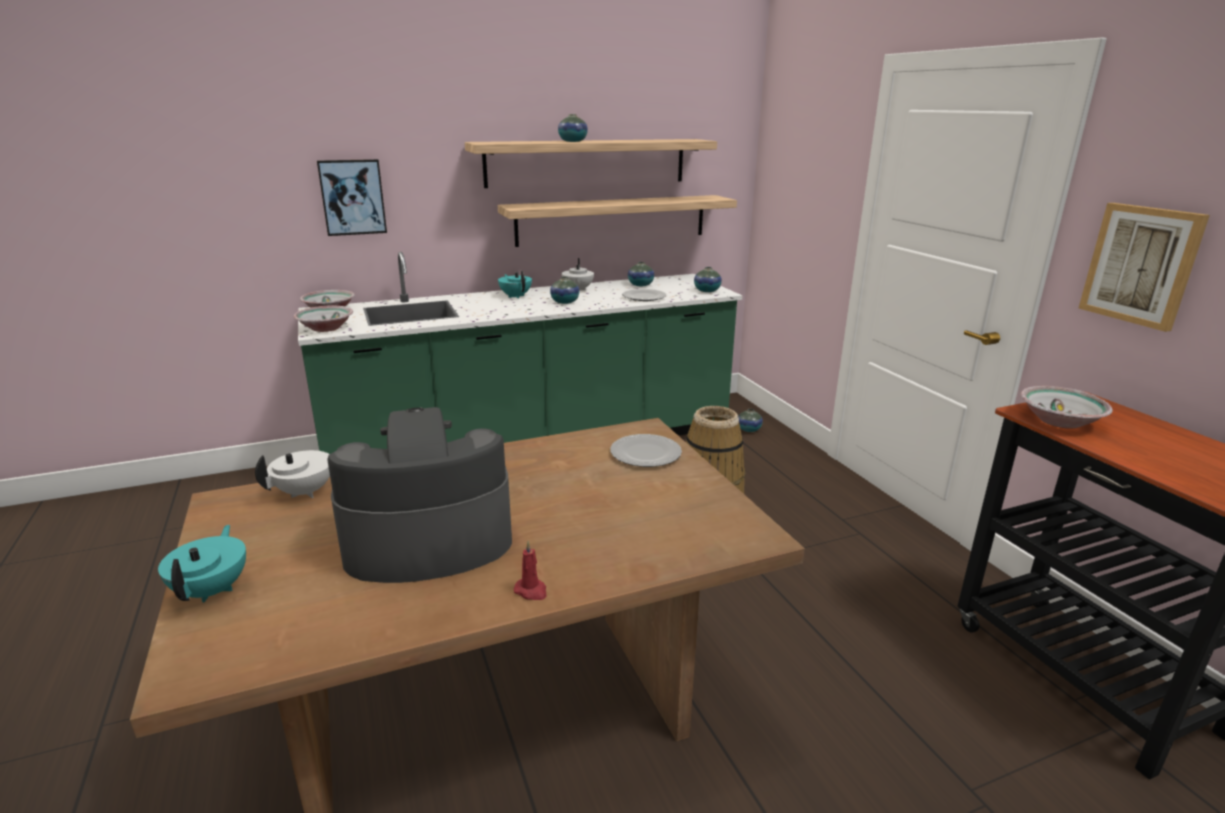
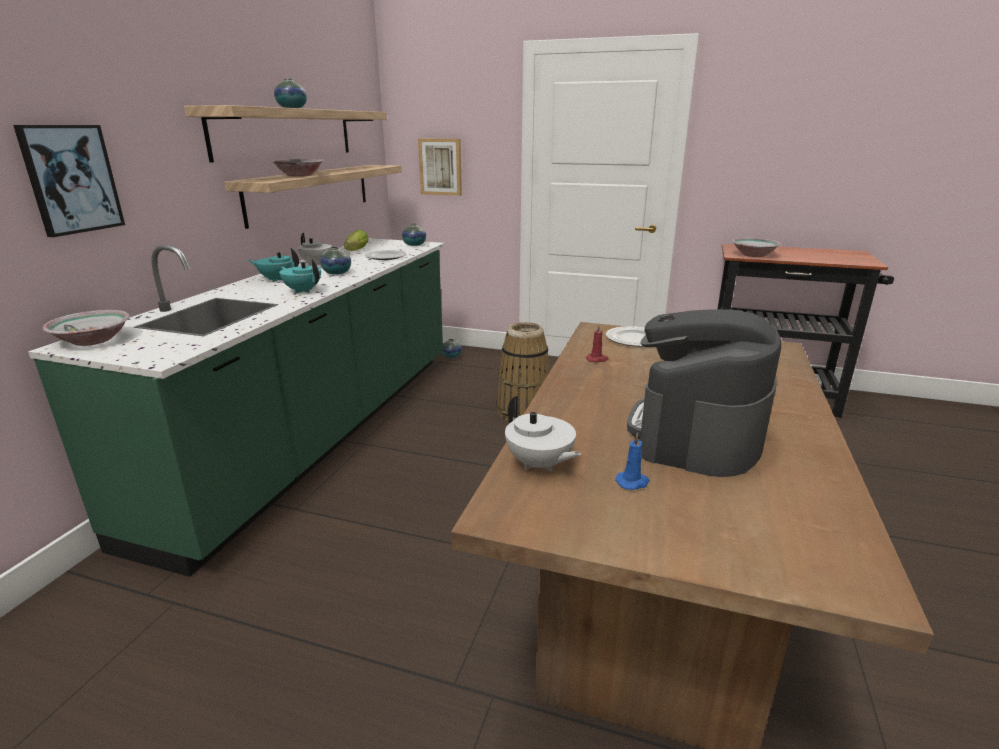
camera: 50 degrees left, 0 degrees up
(213, 590) = (708, 549): turquoise teapot -> turquoise teapot (303, 291)
(303, 534) = (633, 482): none -> blue candle
(306, 492) = (539, 464): white teapot -> white teapot turned 150 degrees clockwise
(325, 328) = (157, 353): bowl -> bowl (299, 175)
(531, 591) = (805, 418): red candle -> red candle (597, 359)
(640, 285) = (355, 251): vase -> lettuce
(1141, 265) = (741, 164): picture -> picture (440, 167)

